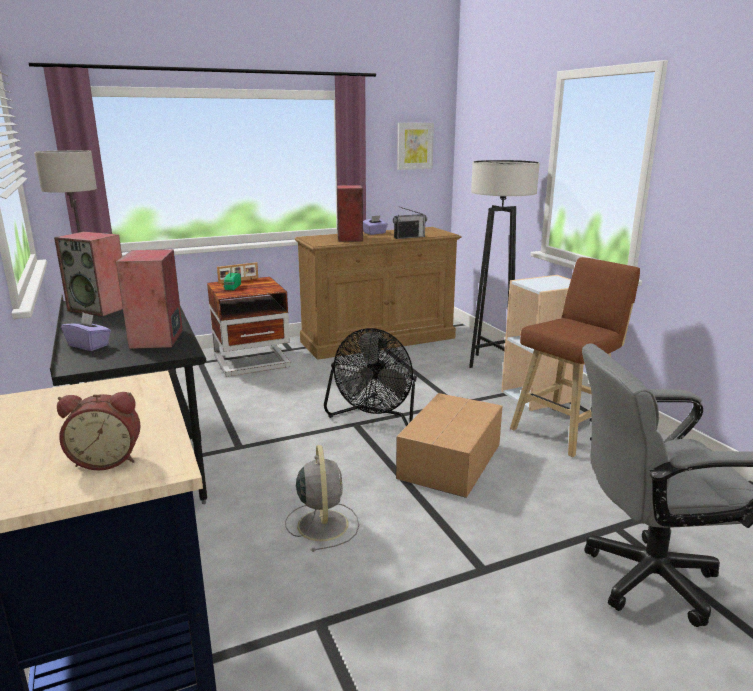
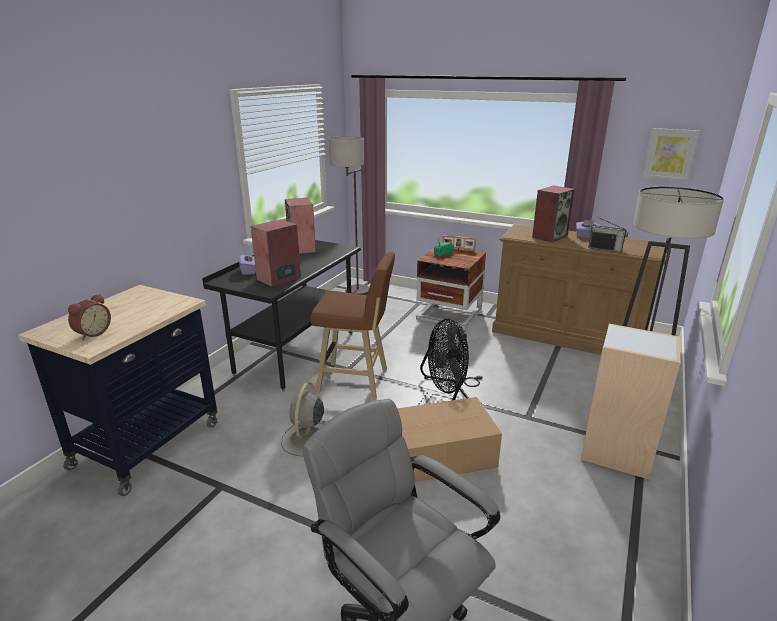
camera: 50 degrees right, 5 degrees up
(107, 460) = (92, 333): alarm clock -> alarm clock turned 105 degrees counterclockwise
(322, 523) = (307, 439): grey fan -> grey fan turned 150 degrees clockwise
(566, 430) = (579, 494): brown stool -> brown stool (356, 381)

